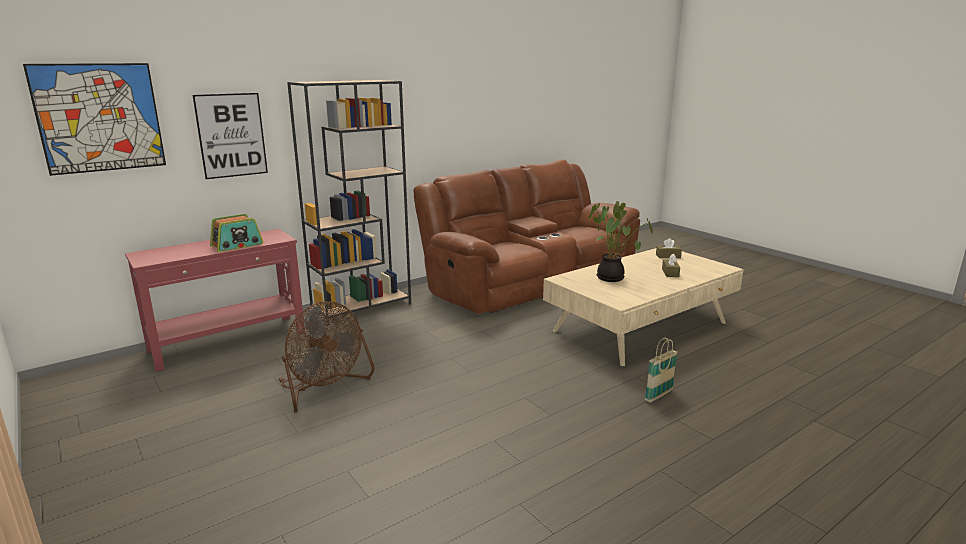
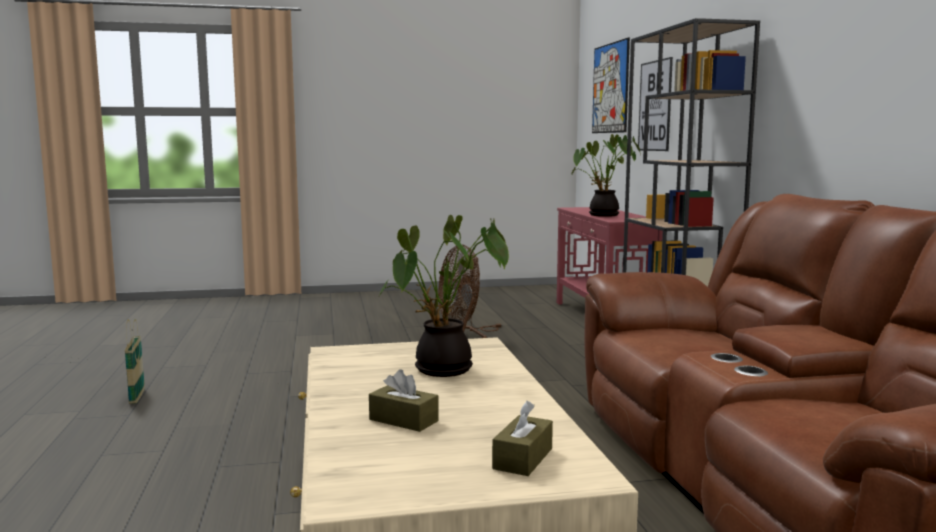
camera: 115 degrees right, 10 degrees down
(237, 245) = (602, 215): radio -> potted plant
(659, 396) = (220, 458): basket -> basket (137, 397)

